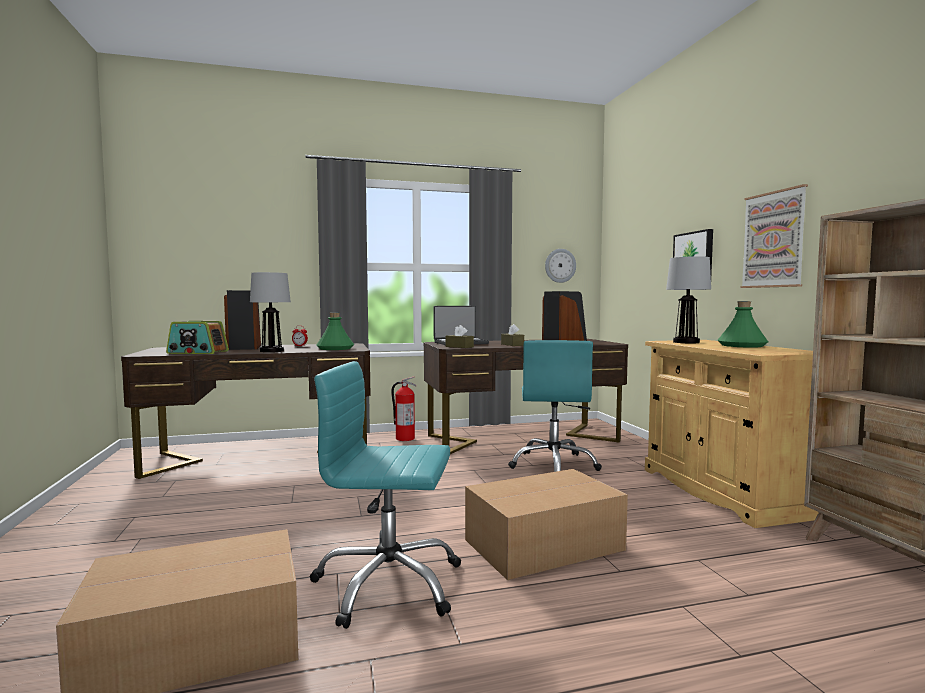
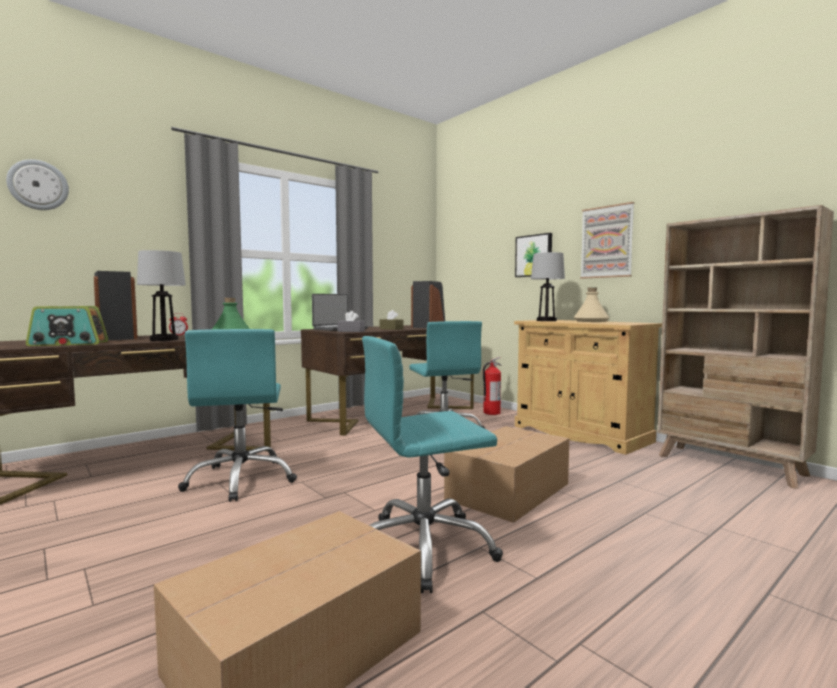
camera: 25 degrees left, 0 degrees up
(313, 486) = (241, 480): none -> turquoise office chair
(404, 438) = (286, 426): fire extinguisher -> fire extinguisher (491, 413)
(459, 347) = (351, 331): brown tissue box -> grey tissue box
(560, 265) = (406, 260): wall clock -> wall clock (38, 185)
(742, 345) = (591, 321): green bottle -> beige bottle

